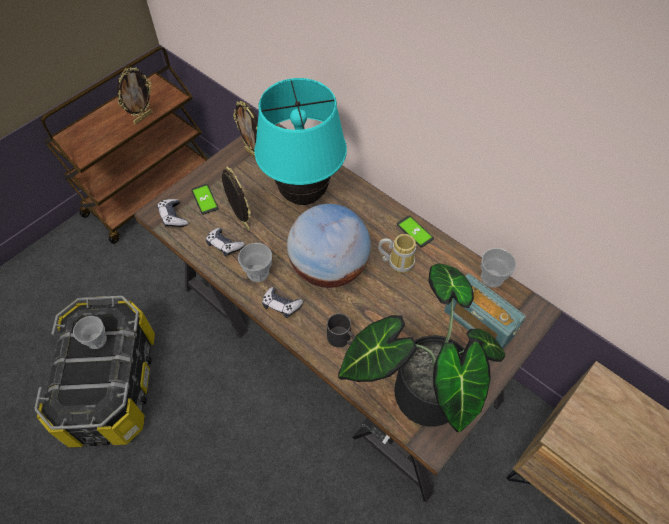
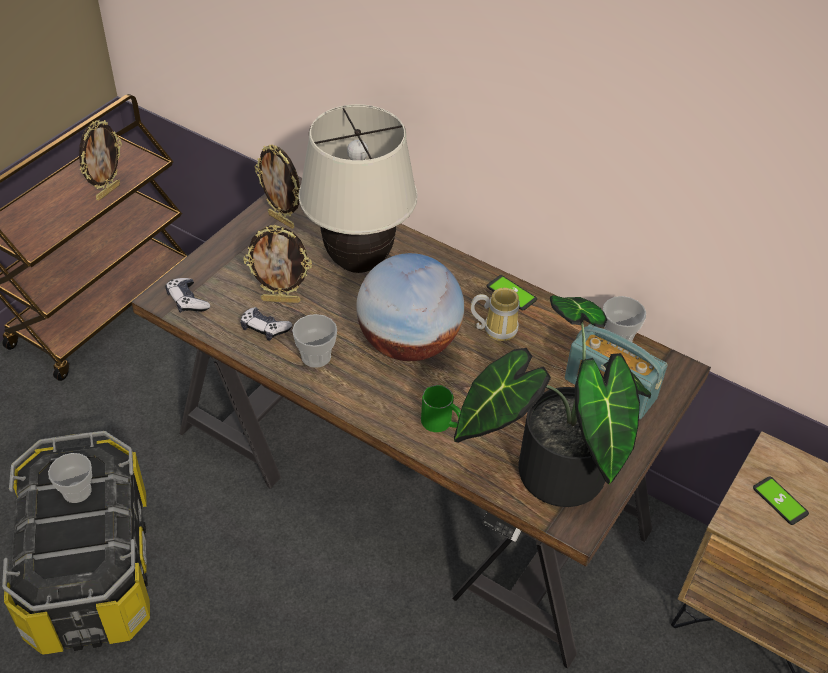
camera: 10 degrees left, 10 degrees down
(205, 199) = (226, 277): phone -> phone (780, 501)
(241, 222) = (281, 300): picture frame -> picture frame turned 135 degrees clockwise
(281, 305) = (354, 391): game controller -> none
(304, 195) = (359, 263): turquoise table lamp -> beige table lamp
(342, 339) = (442, 423): black mug -> green mug

